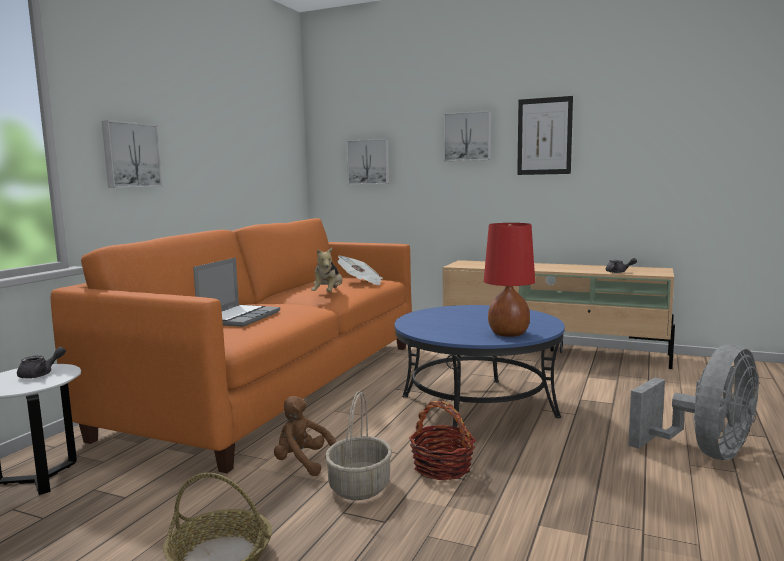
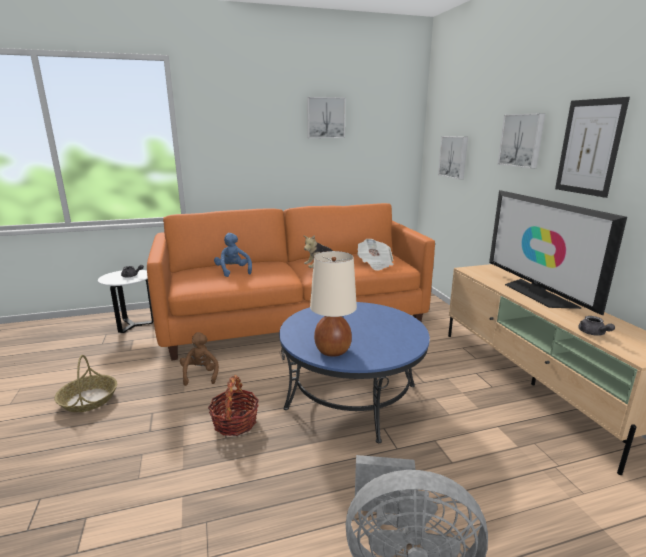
camera: 50 degrees right, 10 degrees up
(130, 155) = (234, 154): picture -> picture (325, 118)
(239, 317) = (233, 271): laptop -> blue plush toy
(359, 486) = (186, 404): basket -> none
(509, 334) = (333, 351): red table lamp -> beige table lamp
(538, 266) = (537, 294): none -> television

